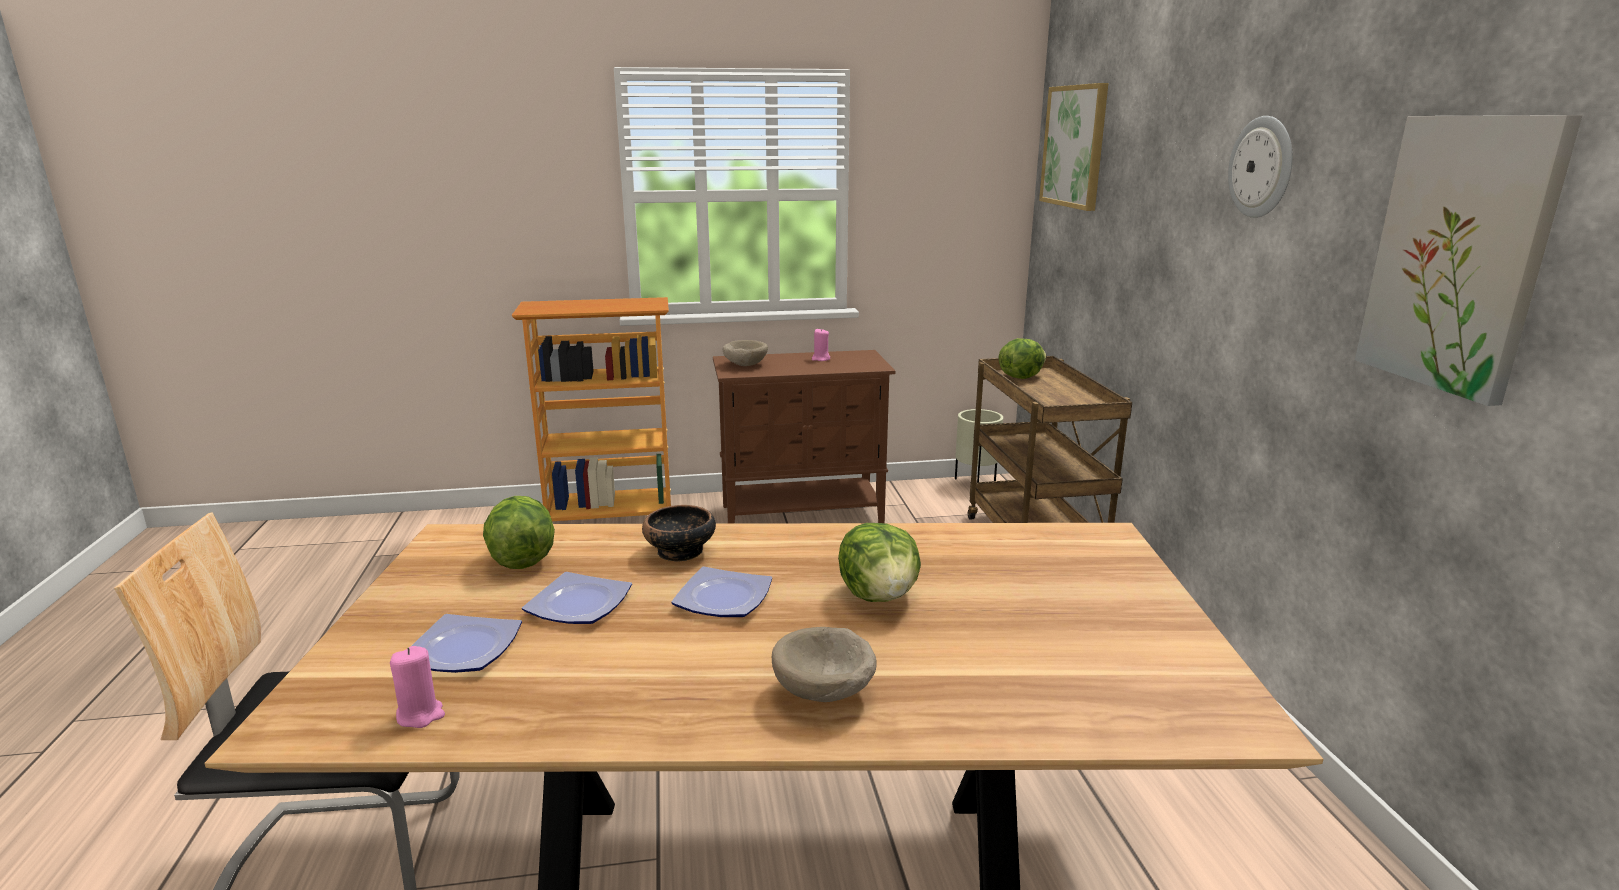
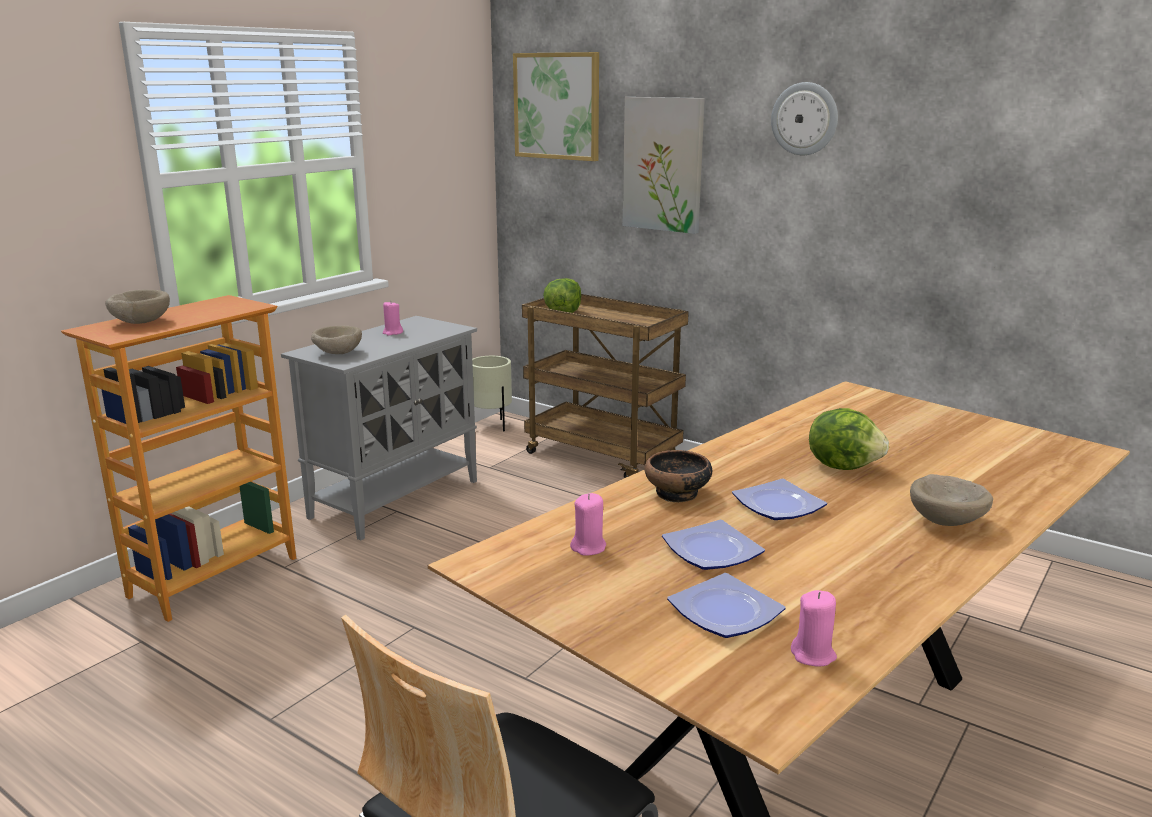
camera: 45 degrees left, 0 degrees up
(522, 559) = (589, 547): lettuce -> pink candle
(567, 305) = (140, 322): none -> beige bowl
(803, 515) = (396, 498): brown cabinet -> grey cabinet
(1459, 254) = (990, 167): picture -> picture (663, 164)

